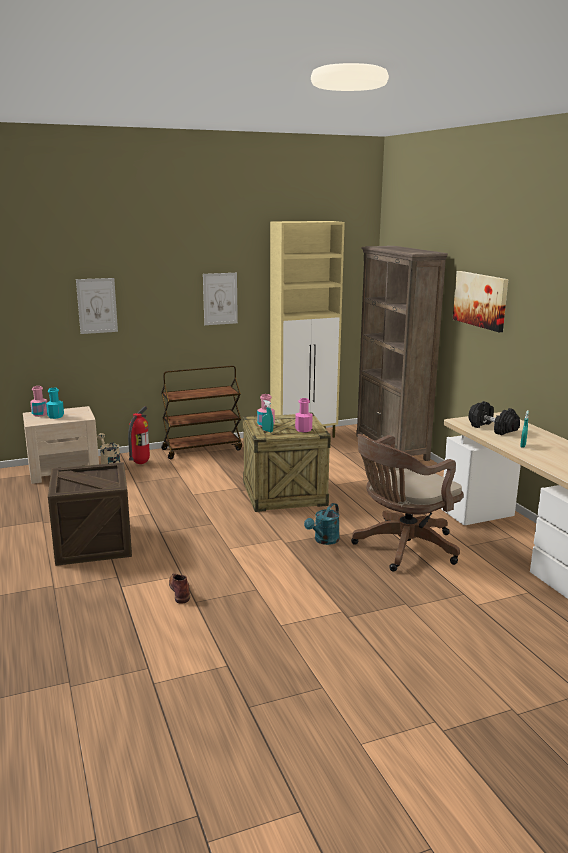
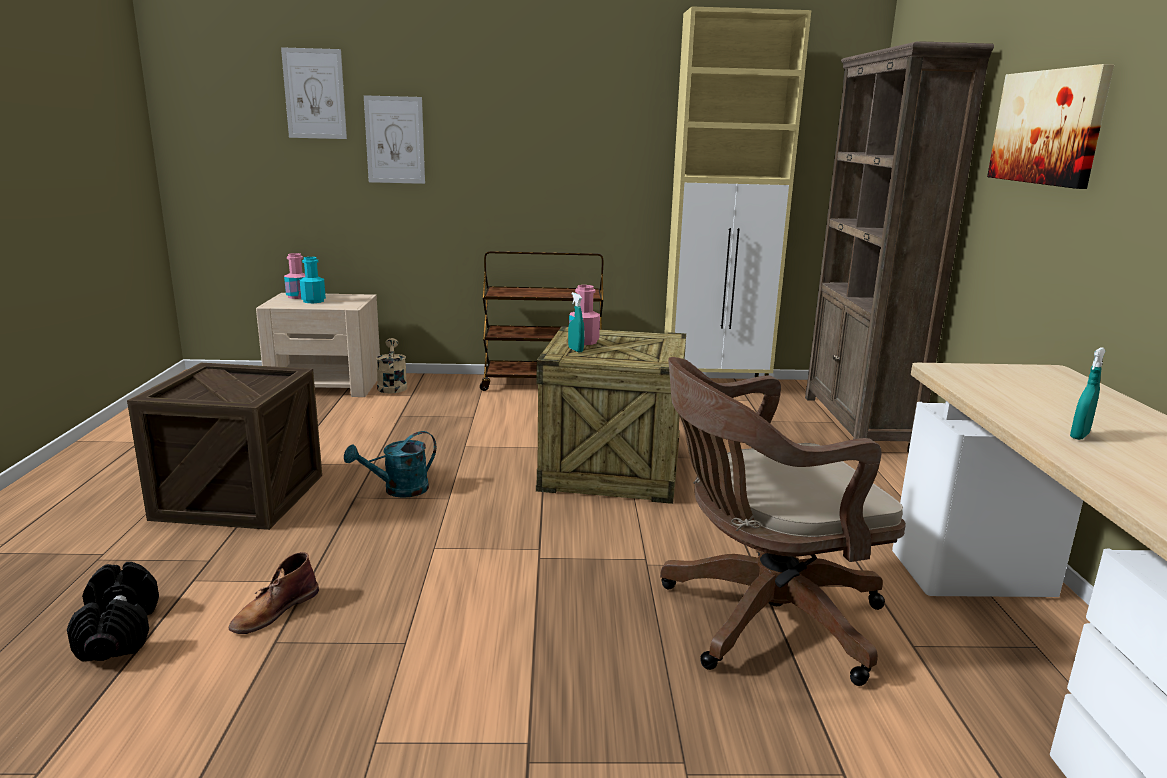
camera: 20 degrees right, 0 degrees up
(140, 463) = (436, 390): fire extinguisher -> none
(179, 590) = (274, 610): brown boot -> brown boot turned 150 degrees counterclockwise
(220, 298) = (591, 144): picture -> picture (314, 94)
(303, 429) = (641, 356): pink bottle -> none
(324, 541) = (614, 569): turquoise watering can -> turquoise watering can (398, 490)
(493, 428) = (1019, 392): black dumbbell -> black dumbbell (119, 632)

